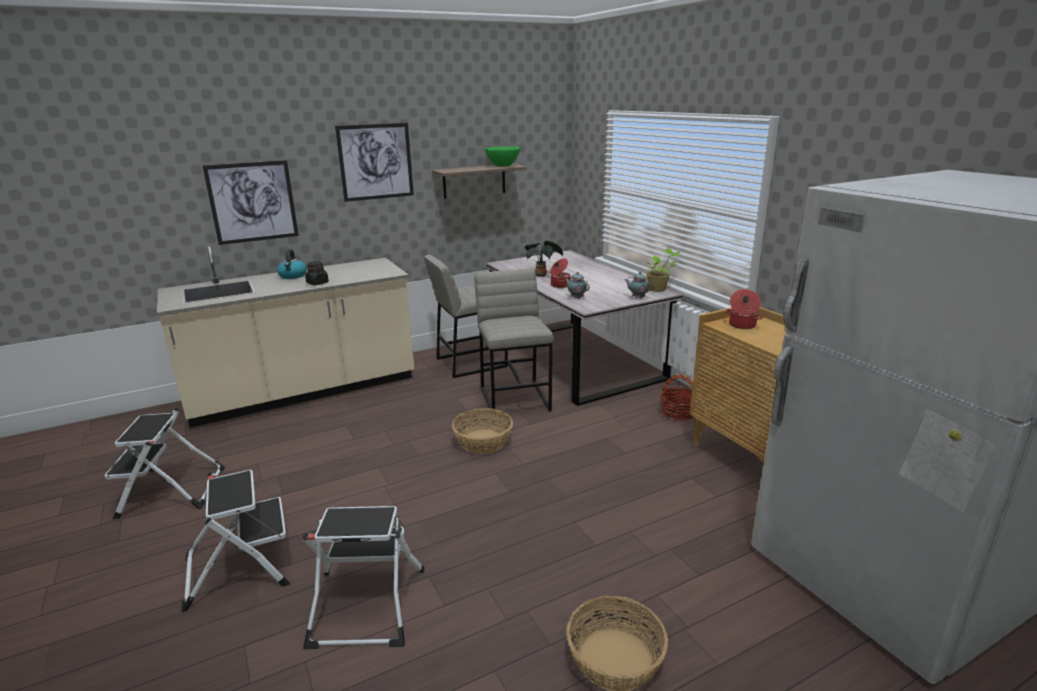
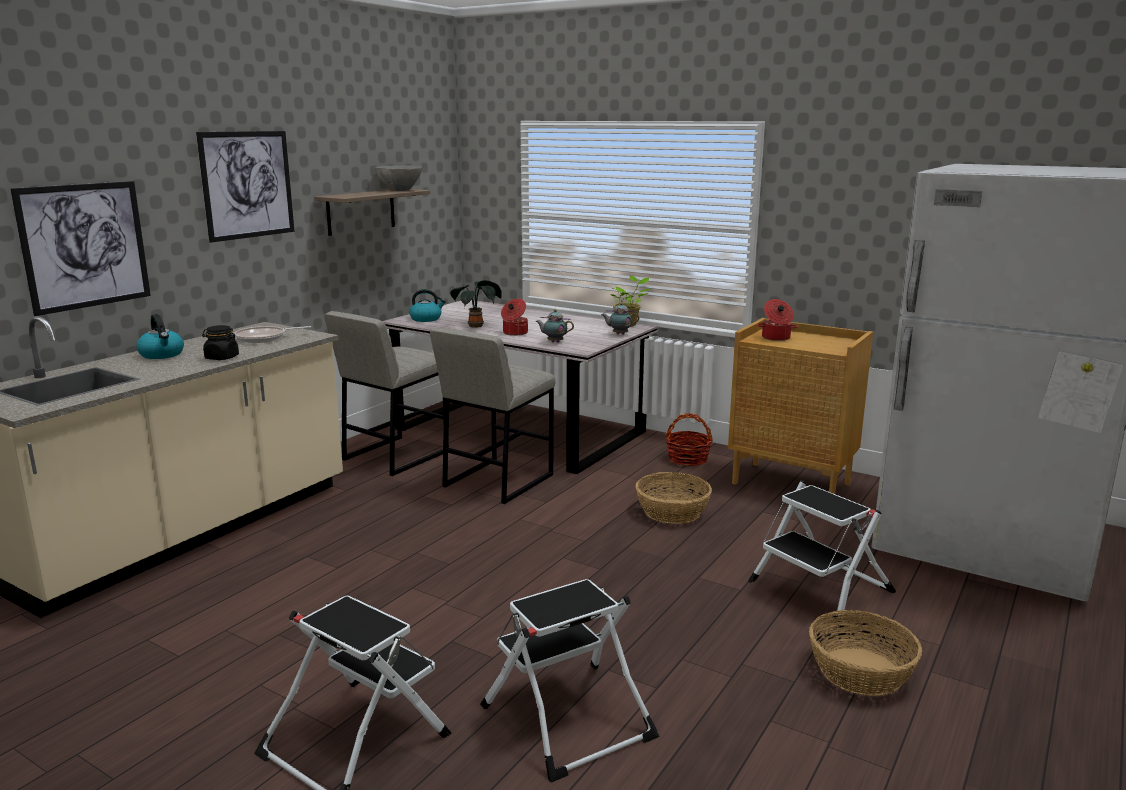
camera: 30 degrees left, 5 degrees down
(170, 490) = (119, 697): step ladder -> step ladder (821, 588)
(363, 271) = (264, 338): none -> frying pan
(483, 441) = (512, 531): basket -> basket (672, 511)
(503, 166) = (399, 190): green bowl -> grey bowl
(514, 398) = (497, 481): grey chair -> grey chair turned 105 degrees counterclockwise
(517, 264) = (426, 319): none -> kettle

